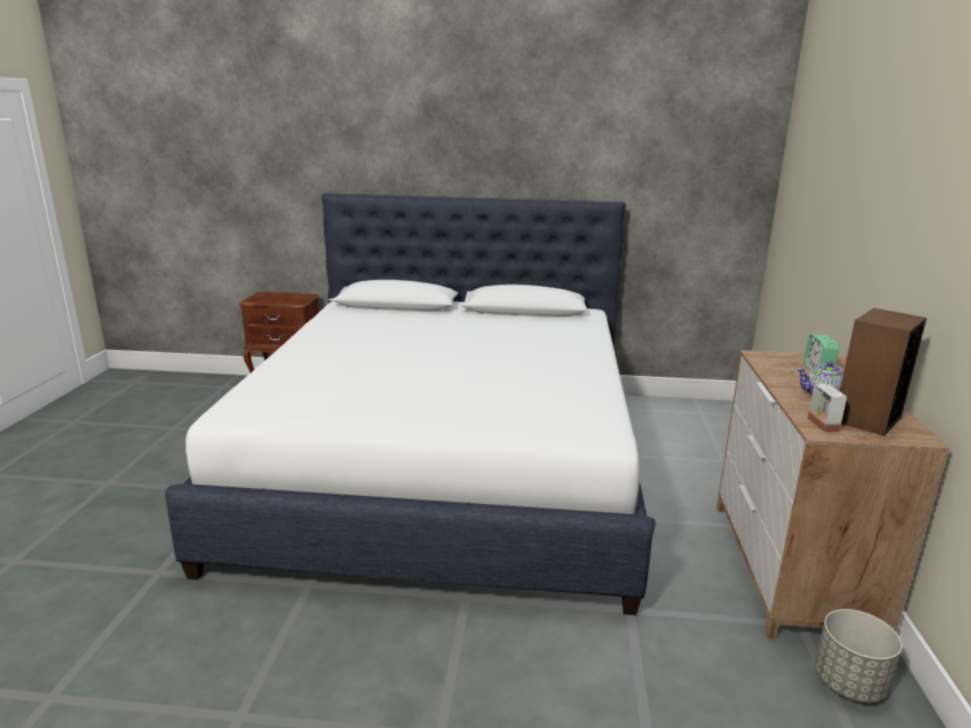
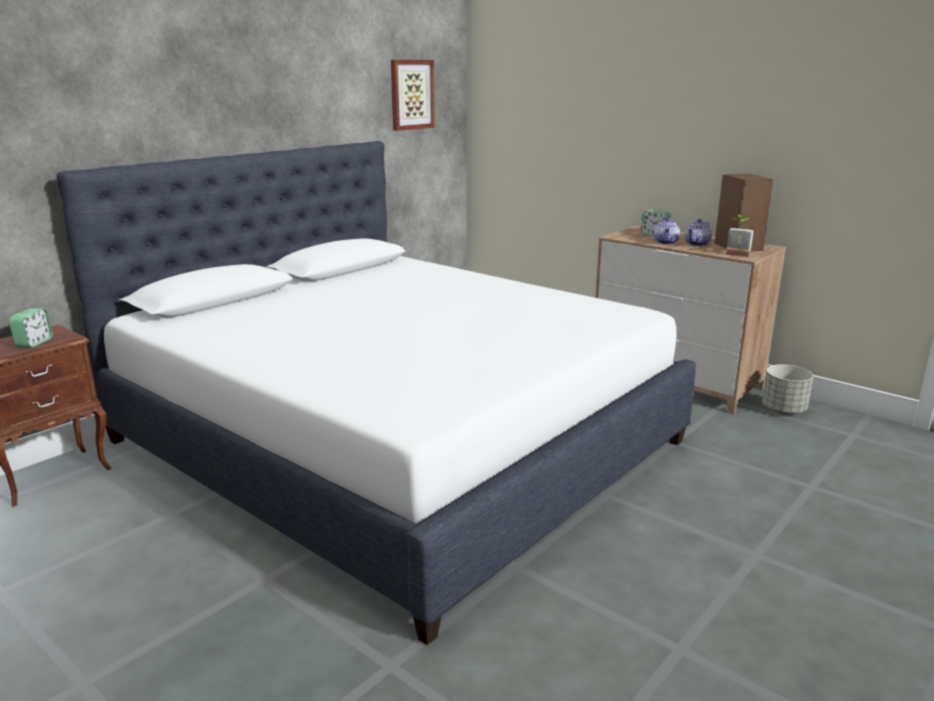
camera: 55 degrees left, 0 degrees up
(281, 299) = (34, 343): none -> alarm clock
(688, 158) = (411, 94): none -> picture
(791, 380) = (666, 242): none -> teapot

